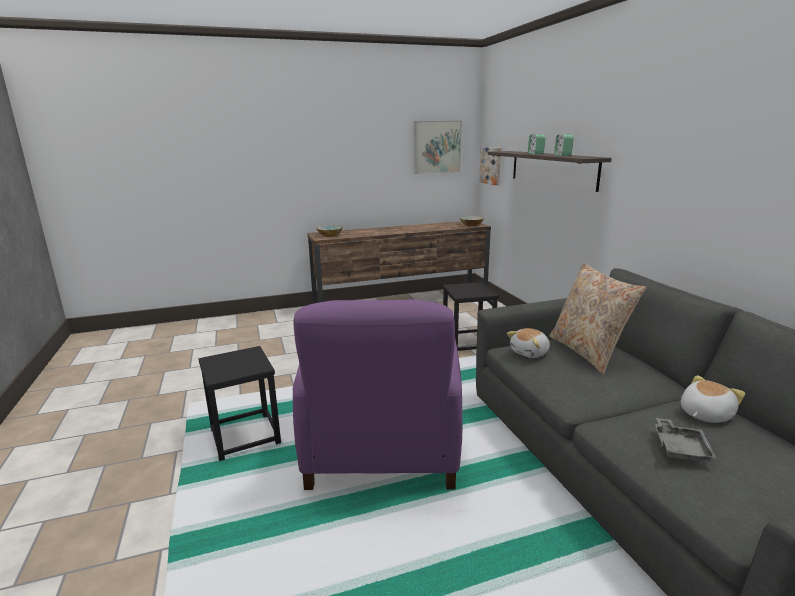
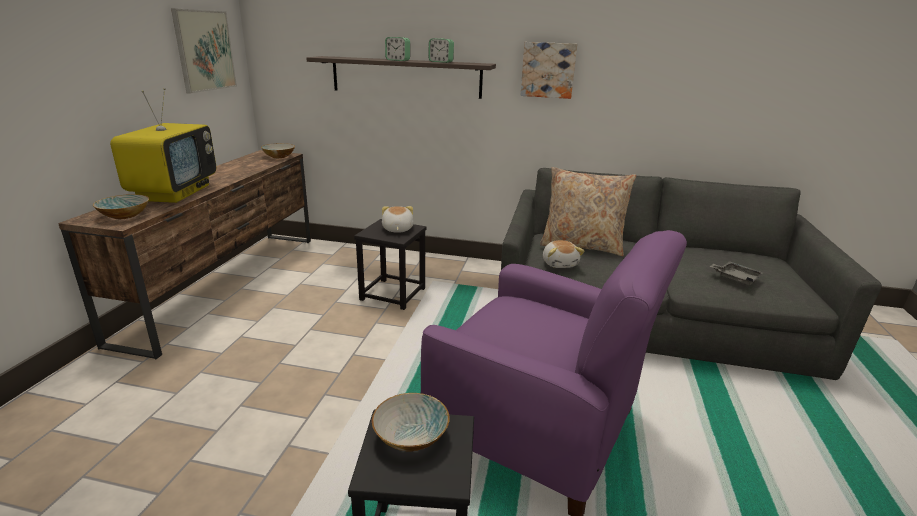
camera: 60 degrees left, 5 degrees up
(243, 359) = (411, 437): none -> bowl
(372, 231) = (175, 192): none -> television
(491, 165) = (282, 75): picture -> picture (548, 70)
(704, 414) = (695, 254): plush toy -> plush toy (397, 229)

